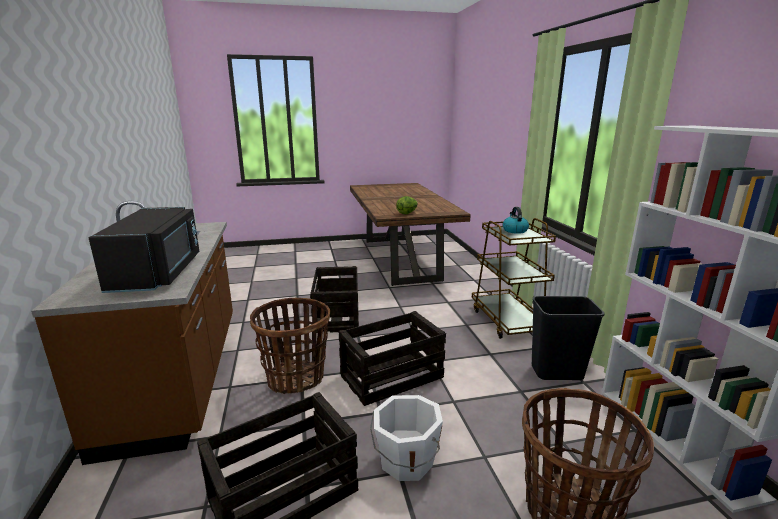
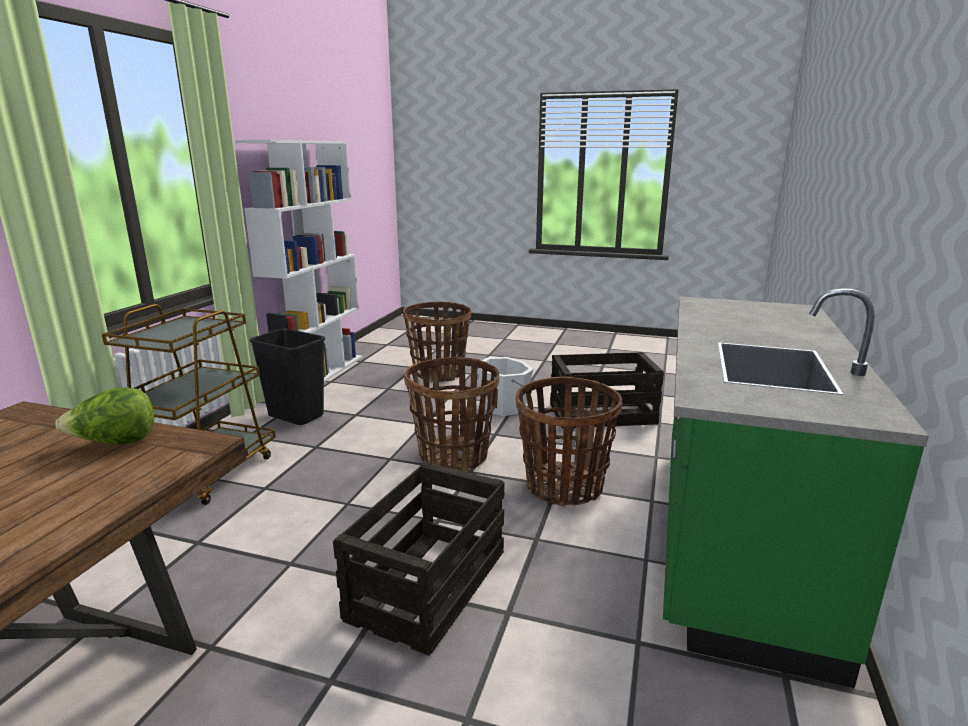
camera: 150 degrees left, 0 degrees up
(159, 273) = (727, 317): black microwave -> none
(179, 376) = (732, 537): brown counter -> green counter
(391, 377) = (454, 456): crate -> basket
(514, 230) = (158, 336): kettle -> none

